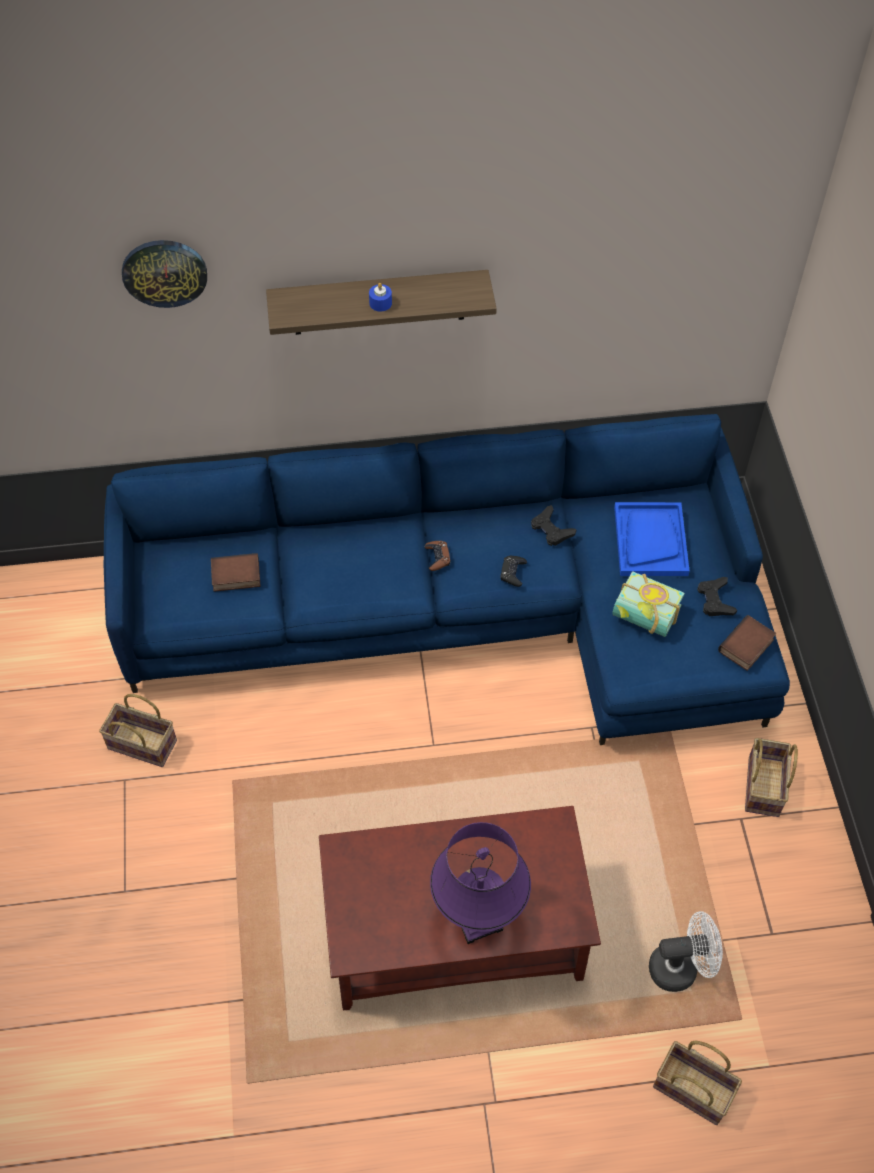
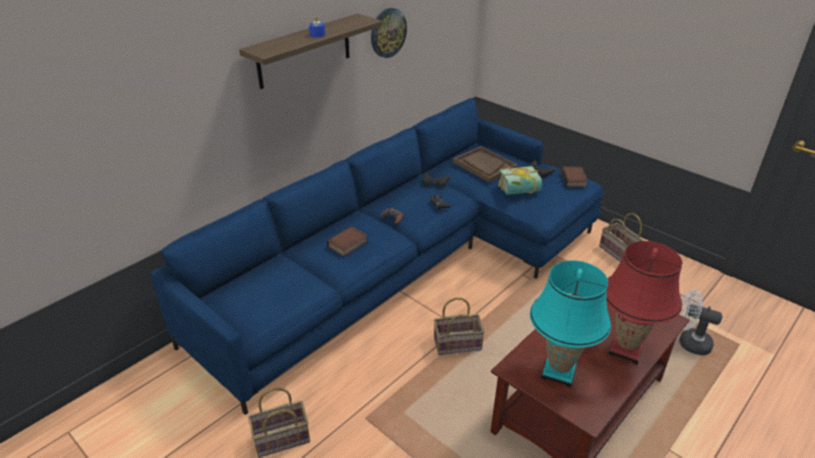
camera: 40 degrees left, 20 degrees down
(164, 272) = (170, 42): wall clock -> wall clock (388, 32)
(235, 576) = (285, 281): book -> book (348, 245)
(379, 888) = (558, 372): none -> turquoise table lamp
(478, 920) = (625, 349): purple table lamp -> red table lamp
(650, 540) = (484, 165): blue tray -> brown tray
(681, 967) = (689, 342): white fan -> white fan turned 105 degrees counterclockwise
(695, 1089) = (767, 388): basket -> basket (458, 343)

